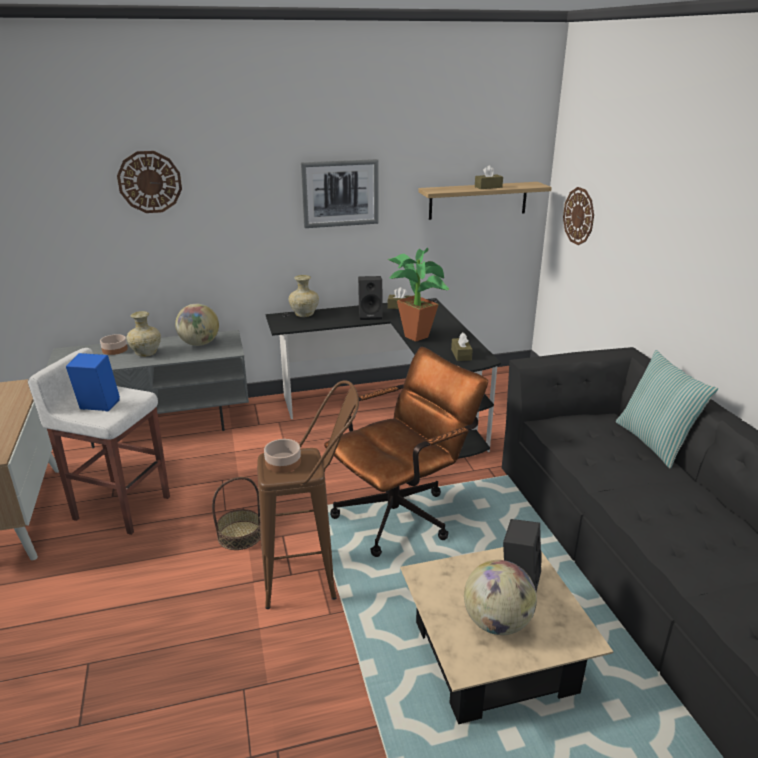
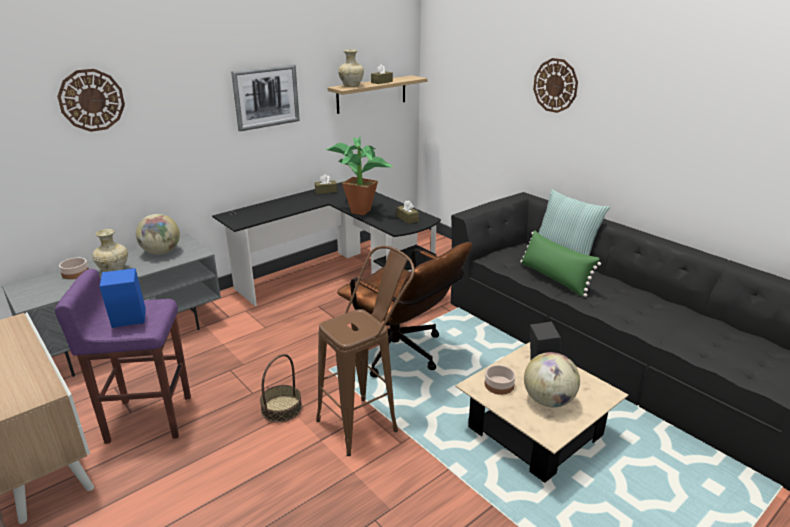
camera: 25 degrees left, 0 degrees up
(121, 507) = (148, 418): white stool -> purple stool
(282, 462) = (345, 325): bowl -> bowl (498, 385)
(305, 314) = (249, 210): beige vase -> beige vase (352, 86)
(371, 315) = (308, 201): black speaker -> none
(402, 513) = (402, 354): brown office chair -> brown office chair turned 105 degrees clockwise
(579, 216) = (454, 99): wall clock -> wall clock (555, 85)
(612, 468) = (554, 278): none -> green pillow

